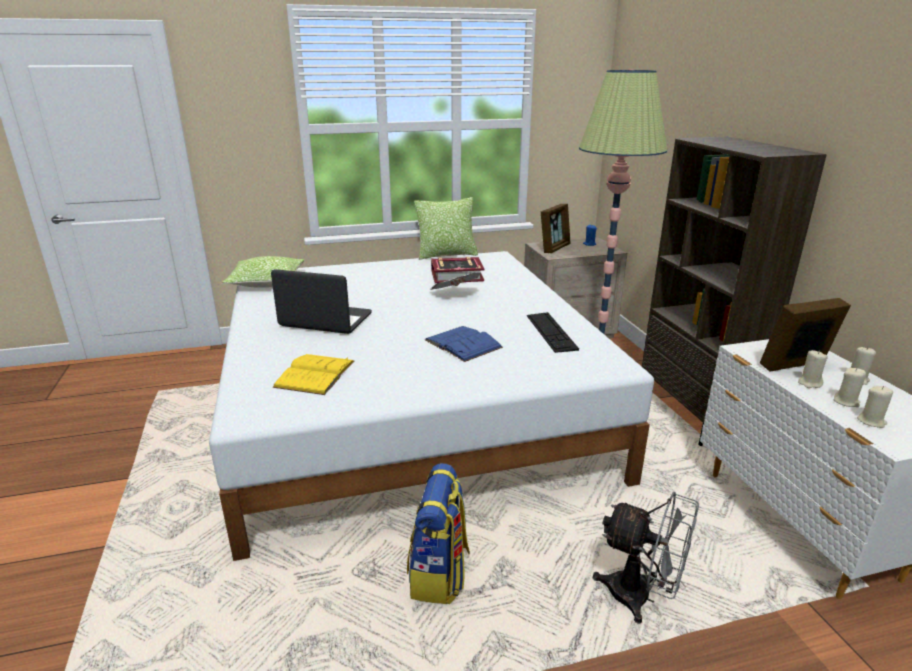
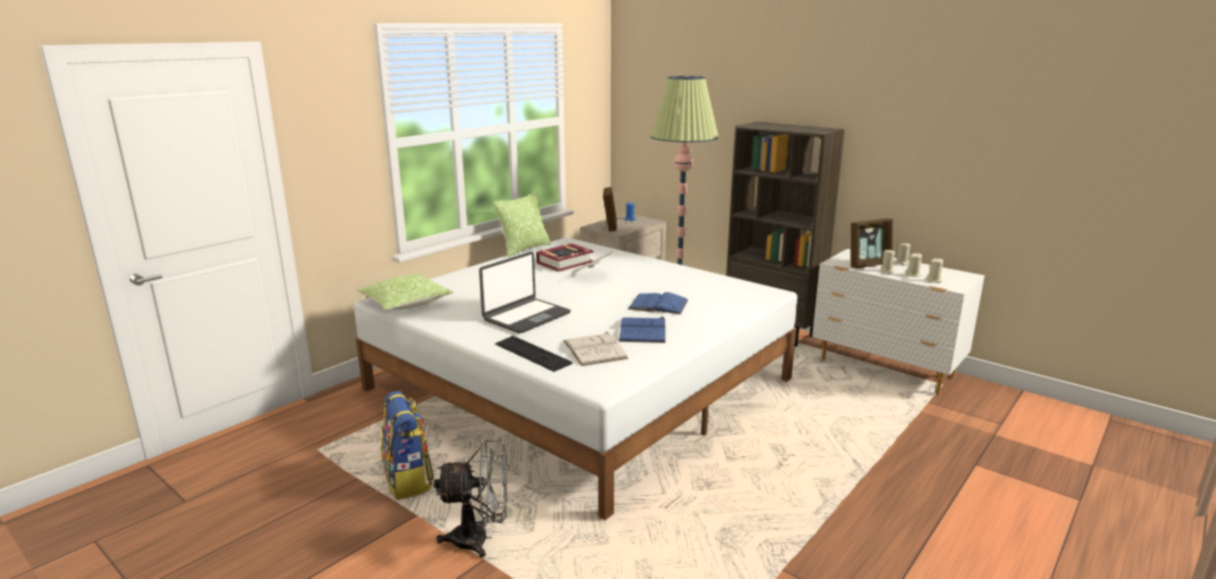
camera: 35 degrees left, 5 degrees down
(315, 374) = (594, 349): yellow book -> white book
(325, 320) = (526, 316): laptop -> laptop turned 150 degrees clockwise
(395, 368) = (642, 330): none -> blue book
(439, 574) = (746, 467): backpack -> backpack (409, 480)
(551, 332) = (700, 283): keyboard -> keyboard (532, 353)
(640, 597) = (859, 431): grey fan -> grey fan (480, 539)
(795, 366) = (869, 264): picture frame -> picture frame turned 150 degrees counterclockwise

